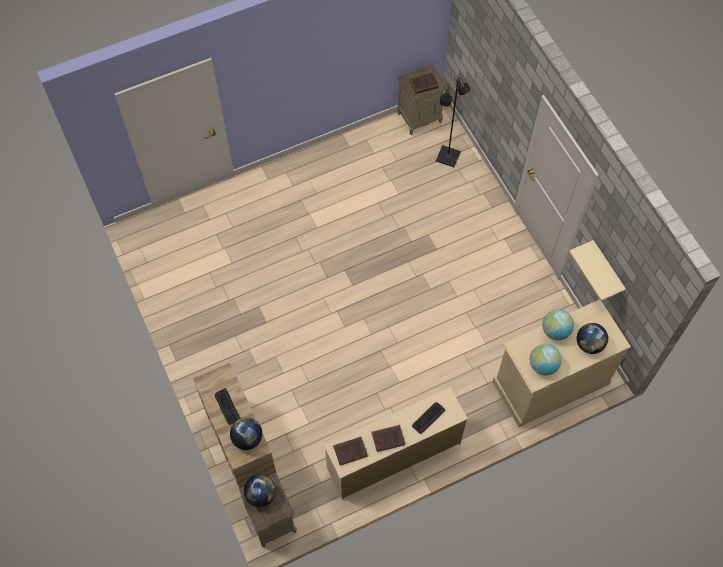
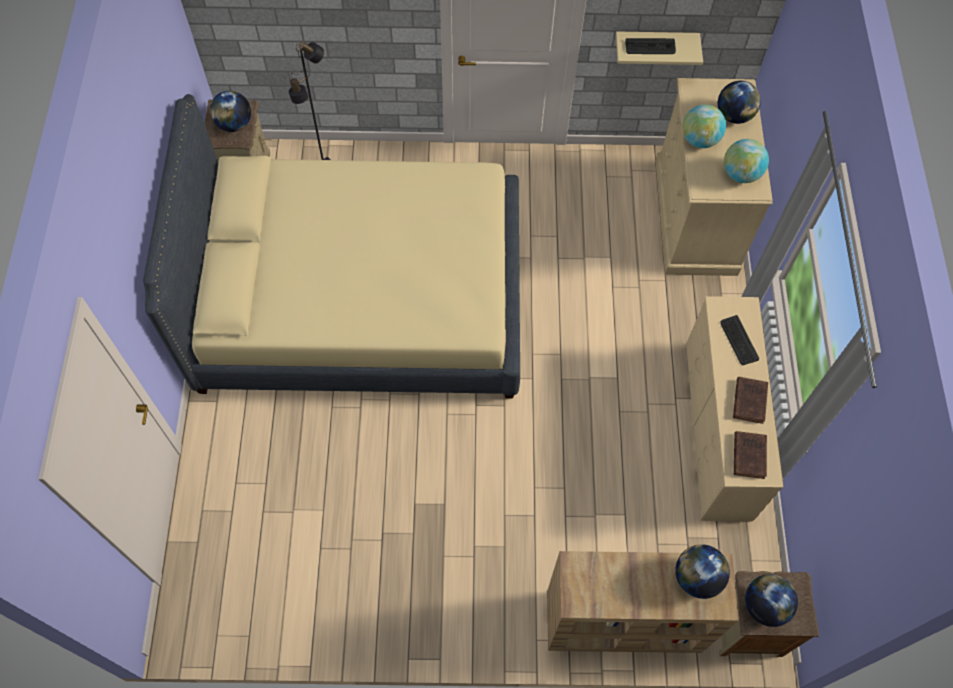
camera: 65 degrees left, 0 degrees up
(227, 406) = (632, 585): keyboard -> keyboard (650, 47)
(373, 217) = (361, 298): none -> beige bed
(422, 85) = (234, 124): brown book -> globe

